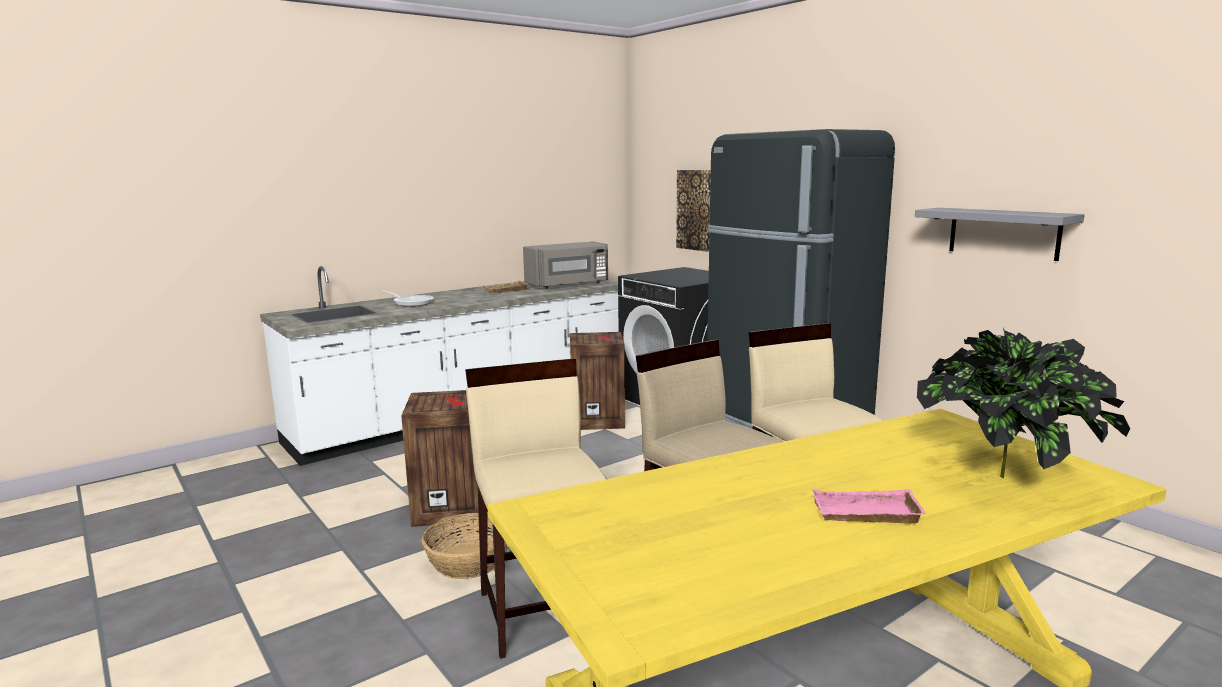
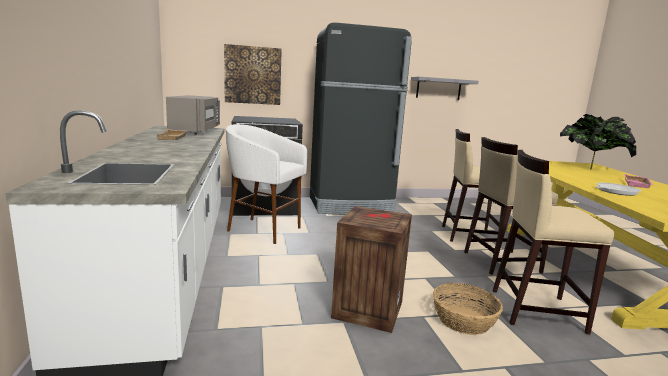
camera: 65 degrees left, 0 degrees up
(411, 303) = (150, 154): frying pan -> frying pan (614, 191)
(598, 419) = (263, 230): crate -> white stool

